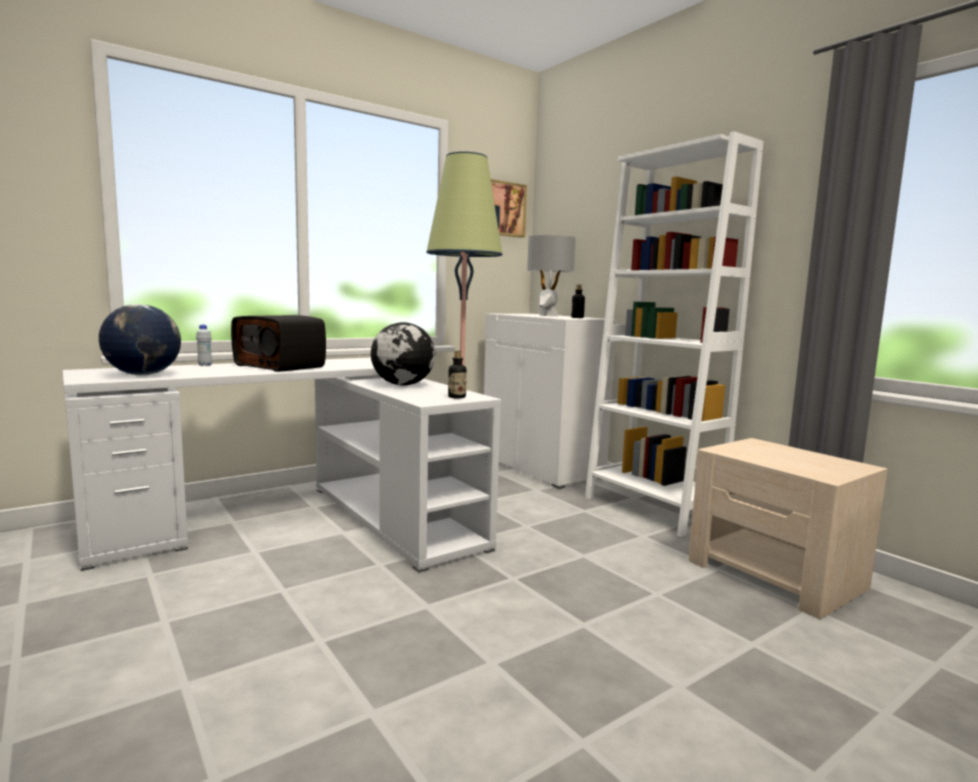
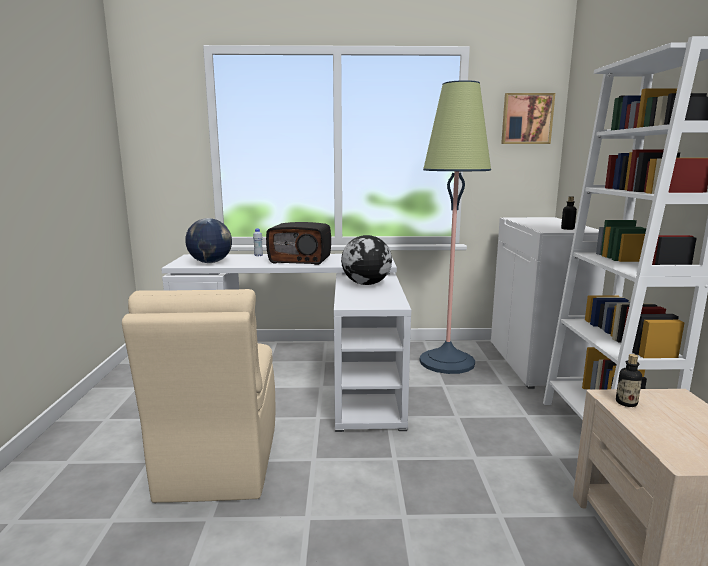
camera: 35 degrees right, 5 degrees up
(281, 366) = (301, 260): radio -> radio turned 60 degrees counterclockwise
(305, 650) = (218, 463): none -> beige chair
(457, 397) = (379, 302): bottle -> bottle (626, 403)
(548, 315) = (550, 223): grey table lamp -> none

